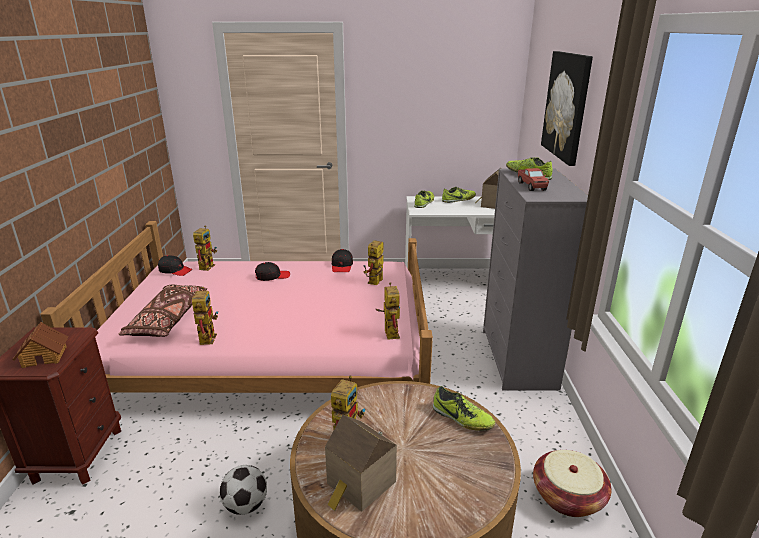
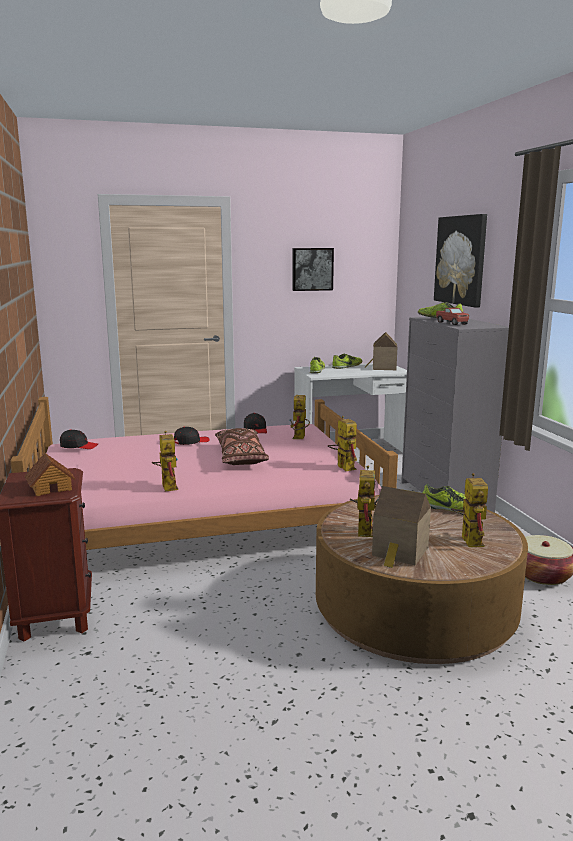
camera: 15 degrees left, 10 degrees down
(167, 320) = (111, 479): brown pillow -> brown pillow (241, 457)
(207, 265) = (111, 440): toy robot -> toy robot (468, 539)
(246, 505) = (266, 621): football -> none
(428, 98) = (312, 269): none -> picture

